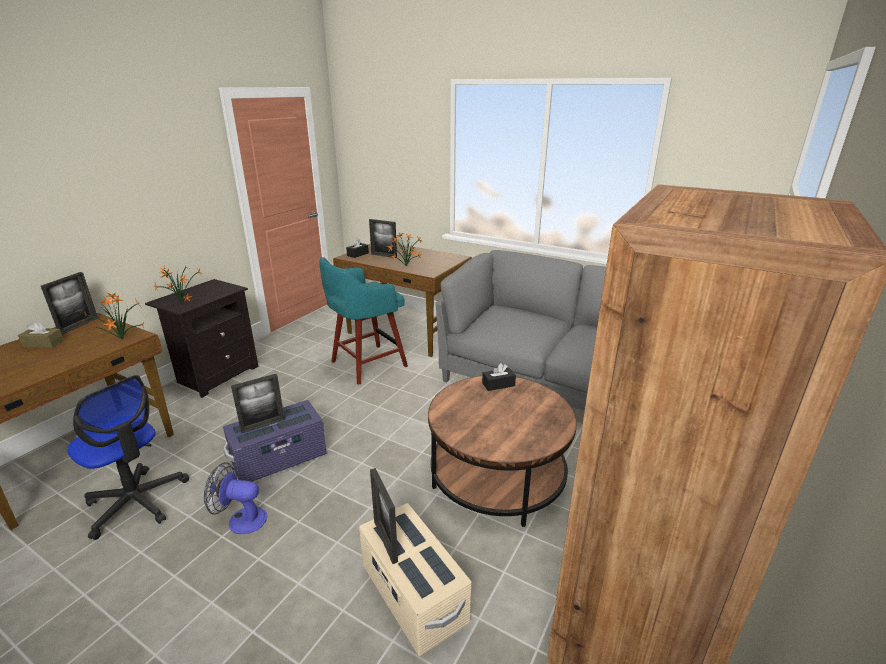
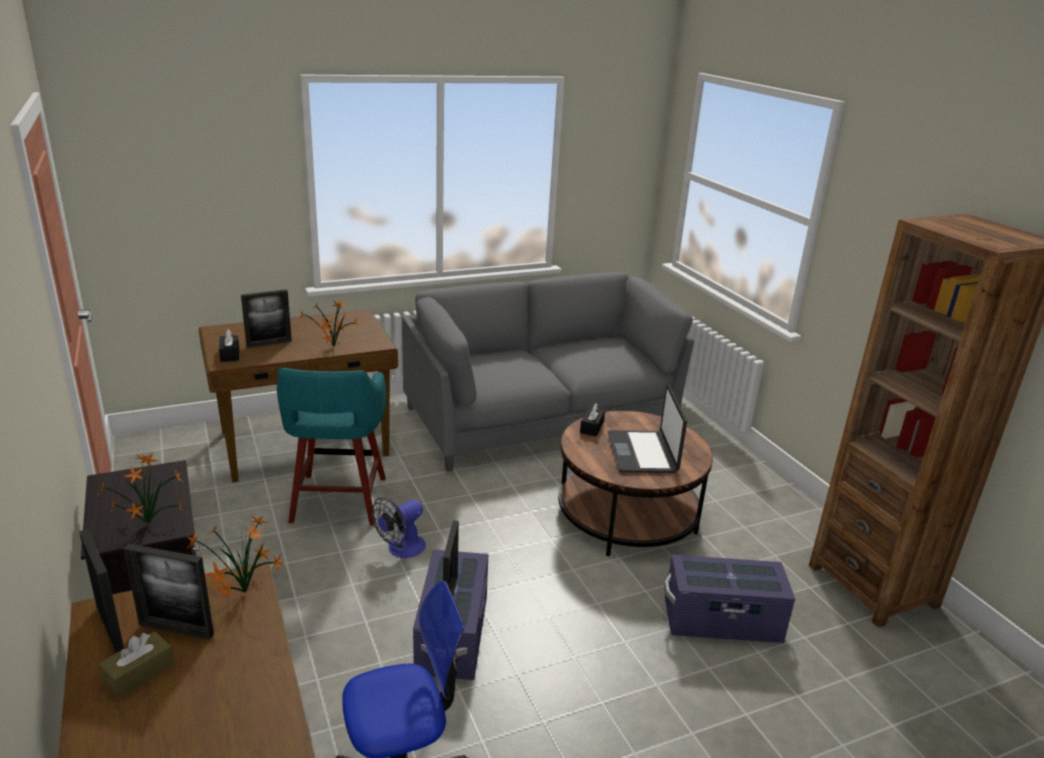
camera: 55 degrees left, 0 degrees up
(241, 519) = (530, 698): fan -> fan (401, 549)
(385, 541) = (709, 583): picture frame -> picture frame (176, 629)
(413, 595) = (722, 622): beige storage box -> purple storage box
(495, 419) = (643, 453): none -> laptop

